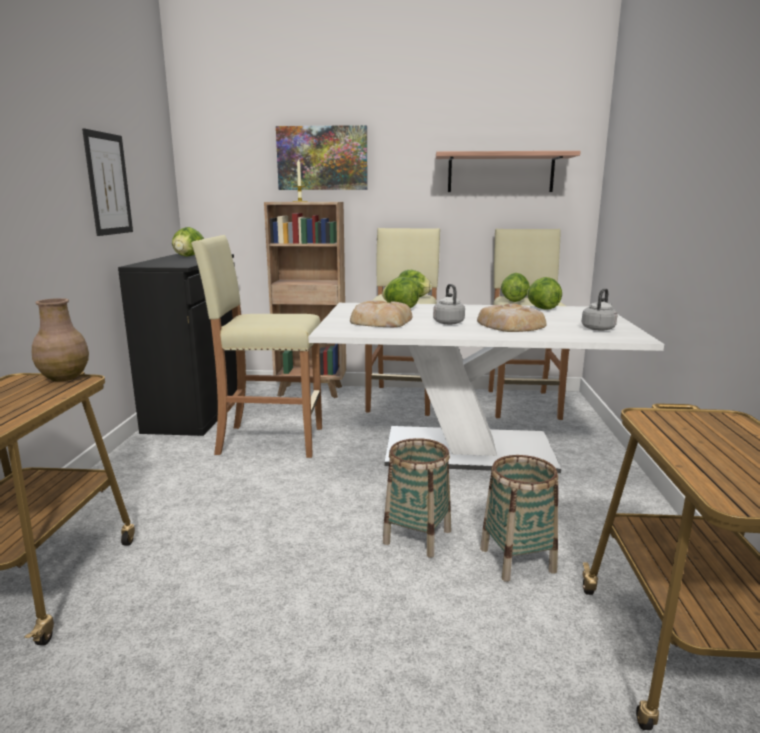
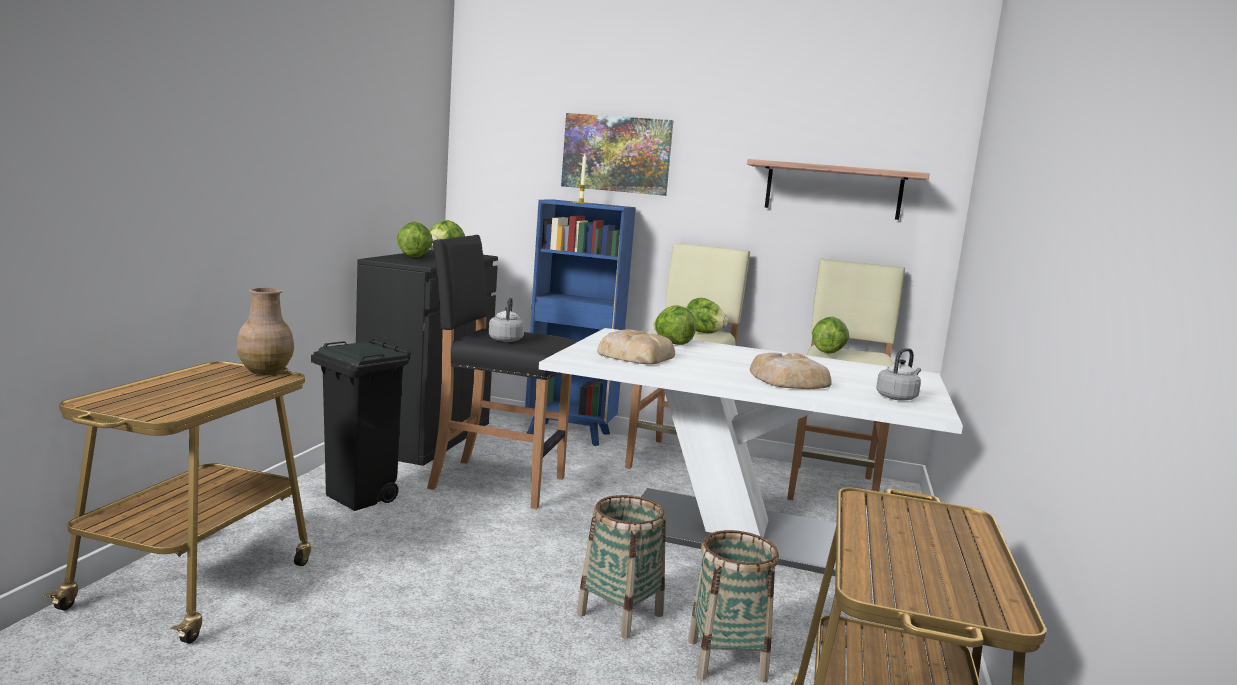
camera: 10 degrees right, 5 degrees down
(108, 184) = (362, 167): picture -> none
(160, 473) = (360, 498): none -> black trash can
(269, 441) = (496, 483): beige stool -> black stool
(311, 391) = (570, 434): brown bookcase -> blue bookcase
(448, 322) = (715, 367): grey kettle -> grey kettle (506, 339)
(542, 308) = (850, 365): lettuce -> lettuce (414, 257)

